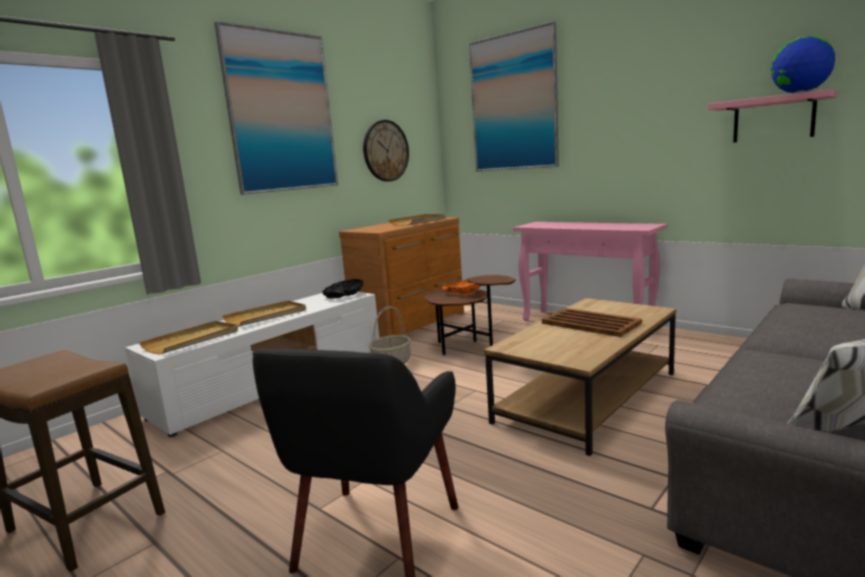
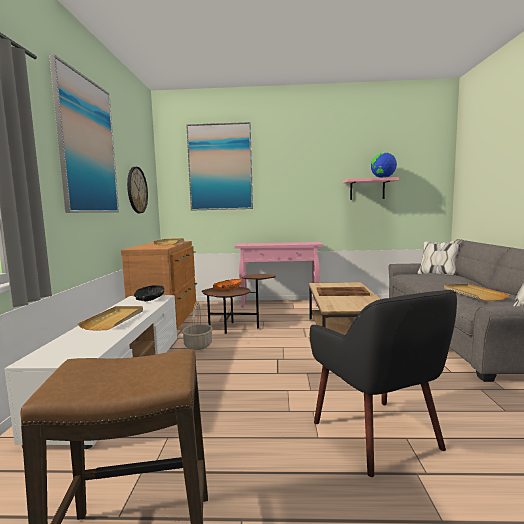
camera: 40 degrees left, 5 degrees down
(192, 340) = (83, 346): beige tray -> beige tray (473, 294)

